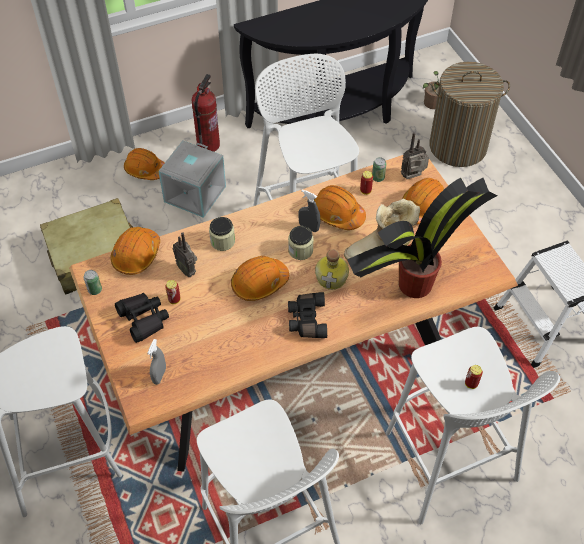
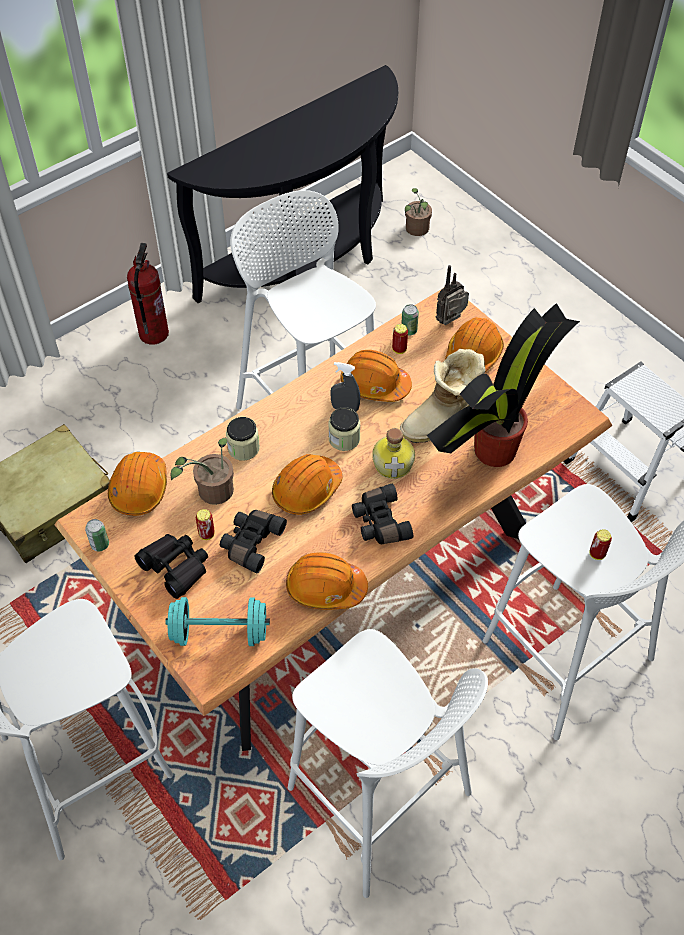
camera: 15 degrees left, 0 degrees up
(145, 170) = (81, 381): orange hard hat -> orange hard hat (325, 588)
(159, 375) = (219, 632): grey spray bottle -> turquoise dumbbell
(187, 270) = (211, 493): radio -> potted plant
(195, 194) = (157, 400): grey storage box -> none
(204, 314) = (251, 543): none -> black binoculars
(458, 146) = (463, 275): laundry basket -> none

